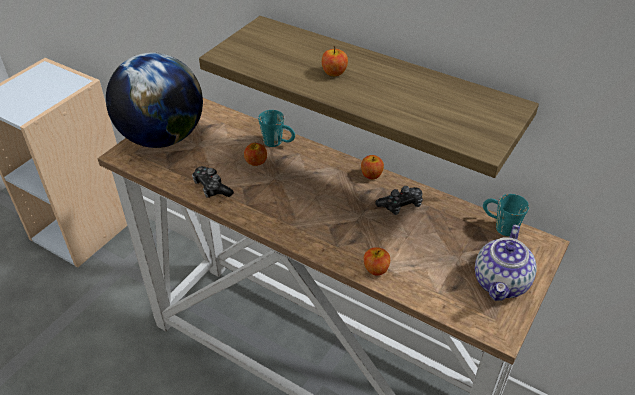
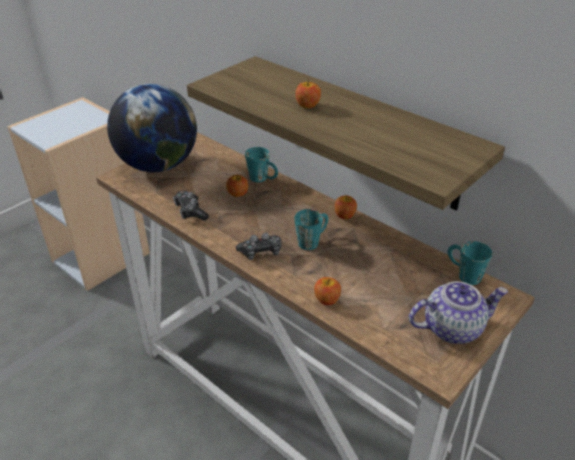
camera: 10 degrees right, 5 degrees down
(346, 206) = (312, 240): none -> turquoise mug
(400, 205) = (367, 245): game controller -> game controller (261, 252)
(501, 283) = (452, 328): teapot -> teapot turned 135 degrees counterclockwise

